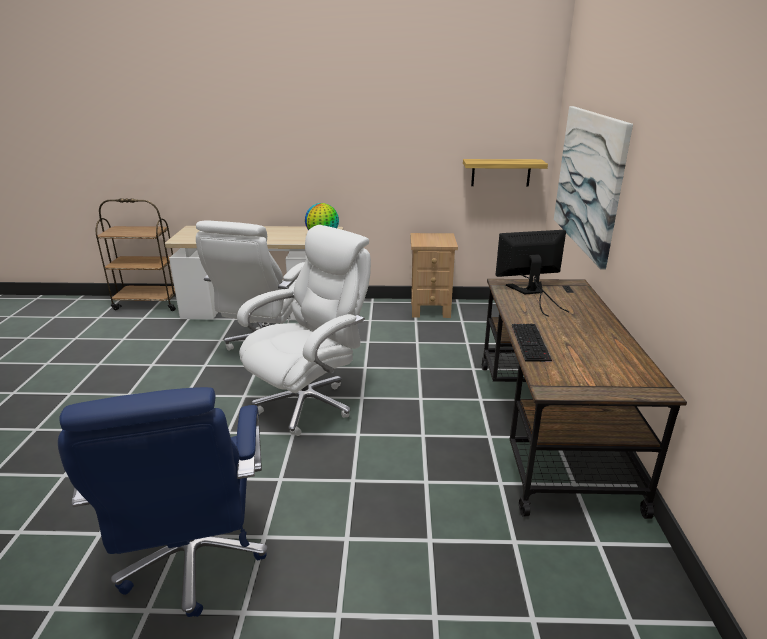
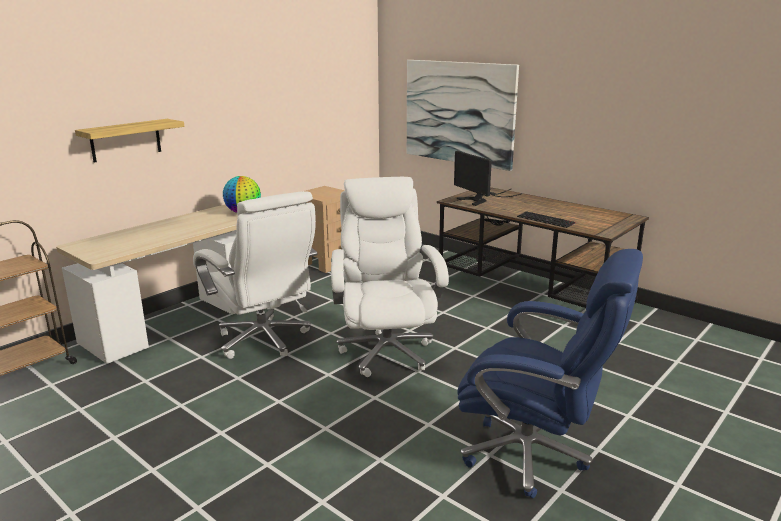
camera: 50 degrees left, 5 degrees down
(501, 172) = (348, 123): shelf -> shelf (126, 140)
(532, 293) = (481, 200): monitor -> monitor turned 60 degrees counterclockwise

